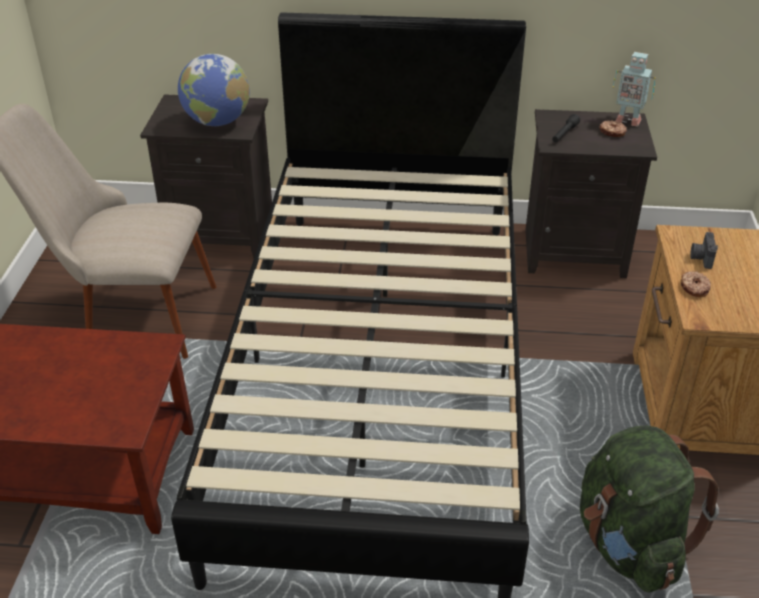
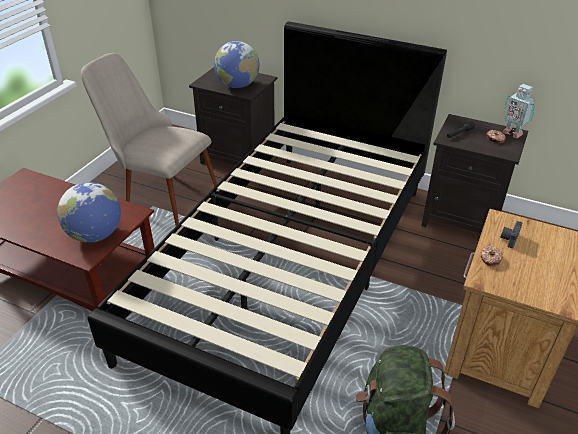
camera: 20 degrees right, 0 degrees up
(118, 394) = (95, 235): none -> globe

